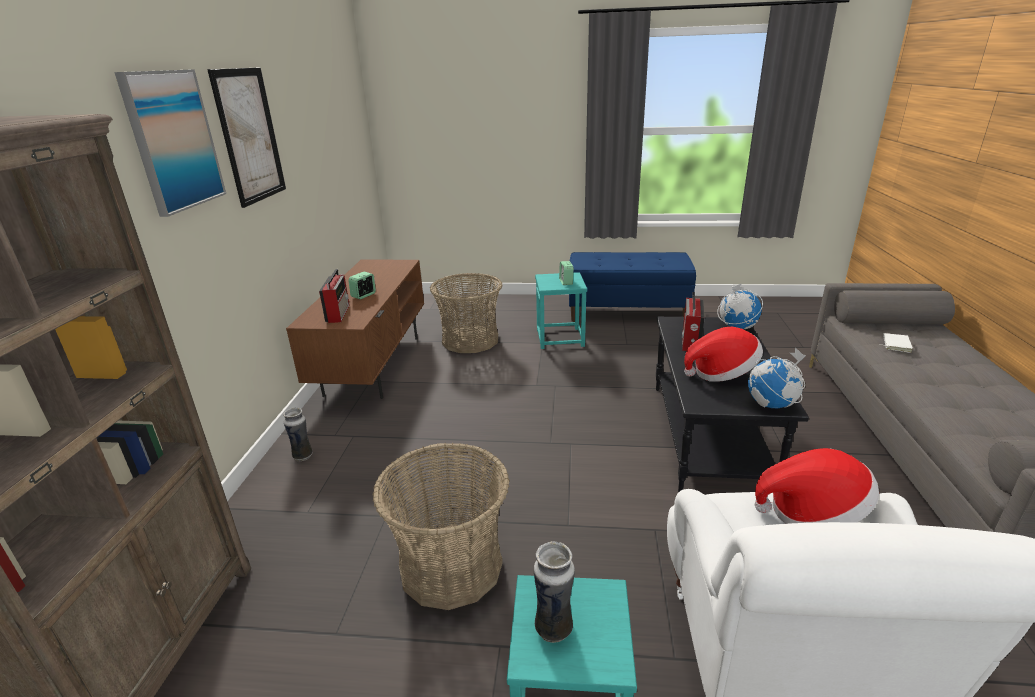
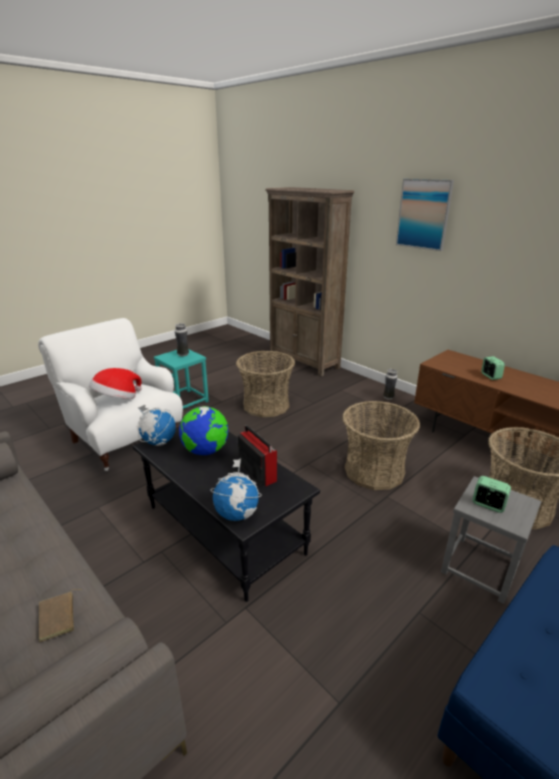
camera: 130 degrees right, 0 degrees up
(249, 136) = (494, 227): picture -> none
(338, 313) = (458, 363): radio -> none
(507, 402) = (374, 471): none -> basket
(560, 338) = (479, 568): turquoise stool -> grey stool
(722, 373) = (205, 451): hat -> globe
(895, 344) = (59, 617): white book -> brown book

